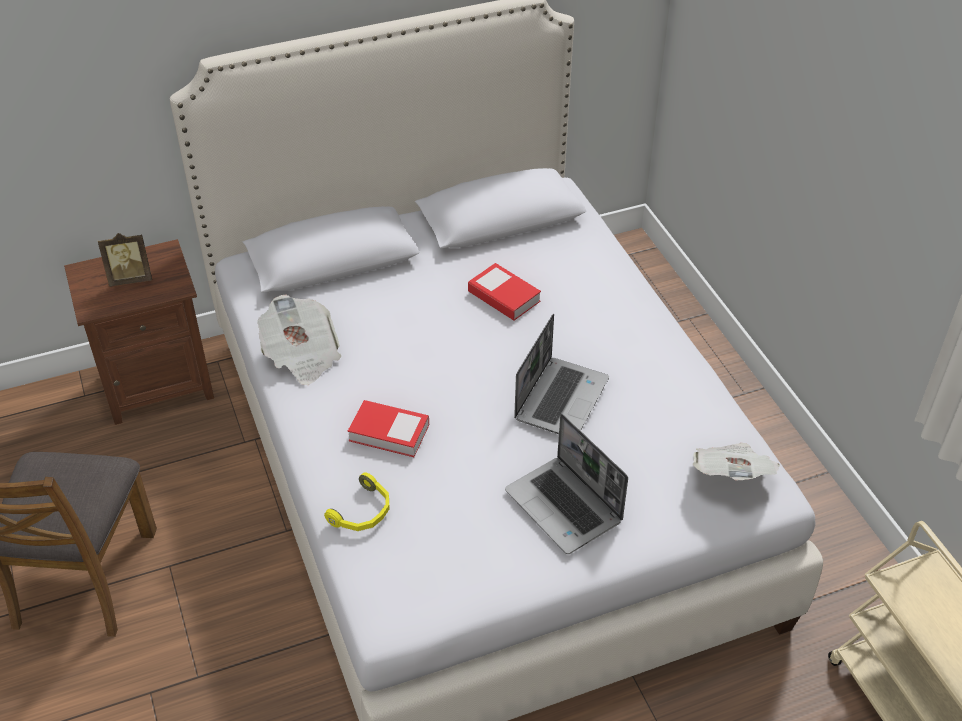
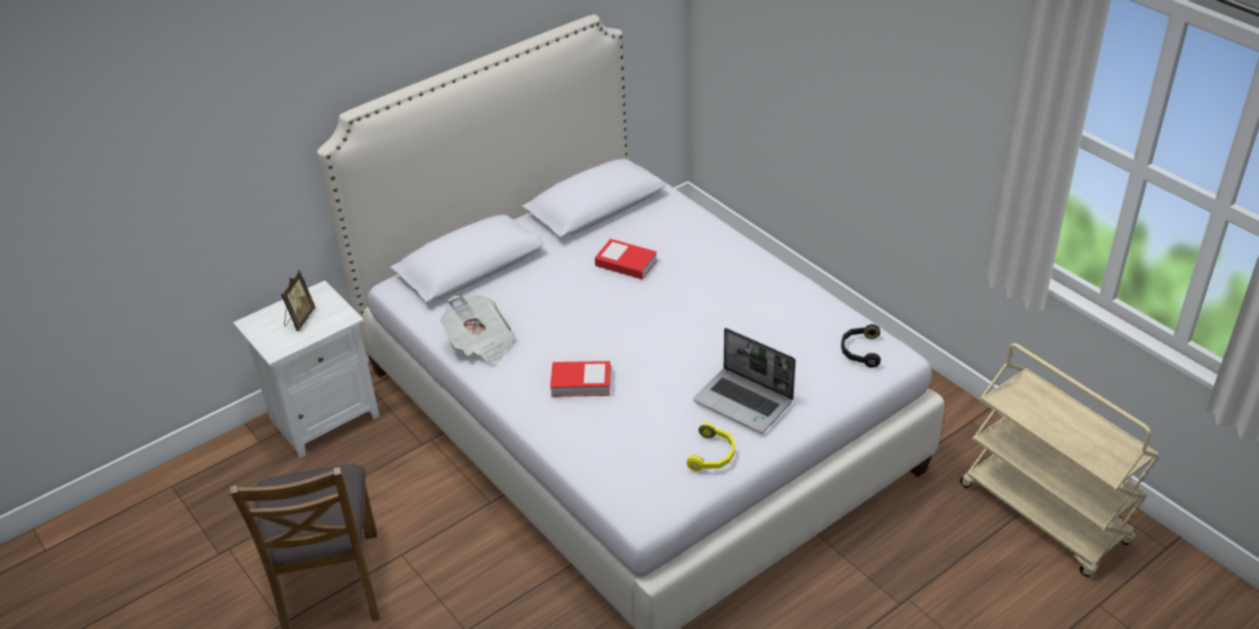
camera: 15 degrees left, 5 degrees down
(131, 278) = (299, 319): picture frame -> picture frame turned 45 degrees counterclockwise
(157, 384) = (322, 417): brown nightstand -> white nightstand
(363, 512) = (588, 444): yellow headphones -> yellow headphones (713, 455)
(560, 398) = (706, 326): laptop -> none
(731, 476) = (860, 351): newspaper -> black headphones

